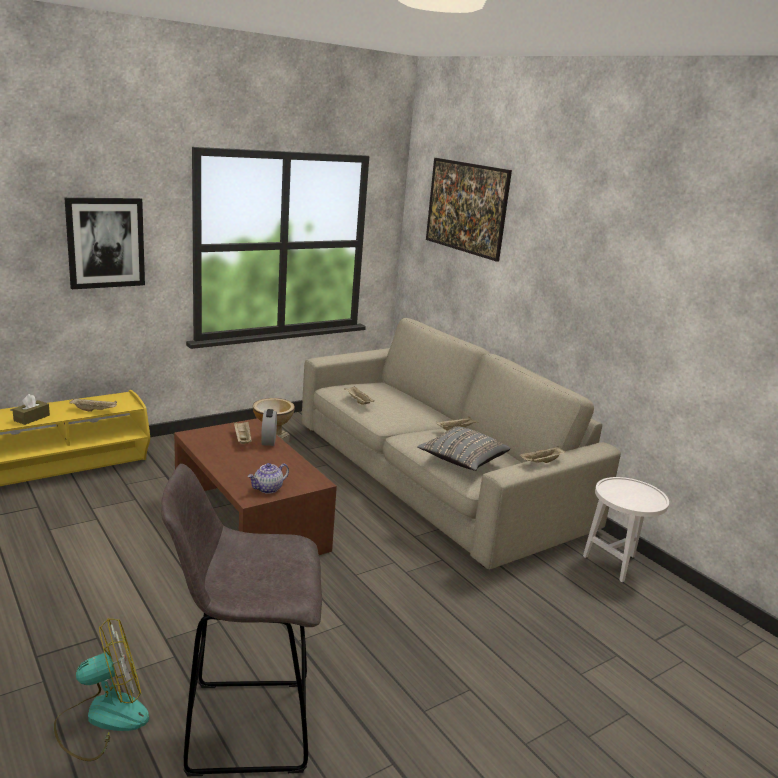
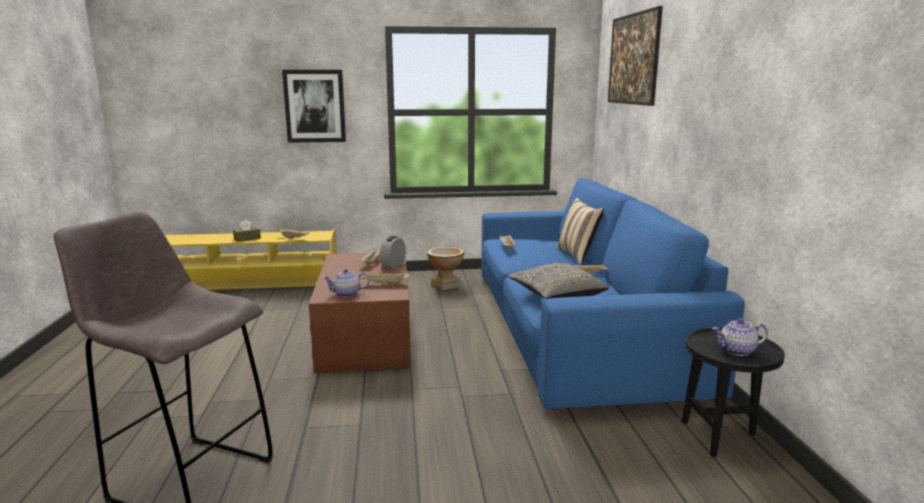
camera: 30 degrees right, 5 degrees down
(102, 718) = (105, 443): fan -> none
(424, 403) = (578, 255): none -> beige pillow
(434, 475) = (573, 326): beige sofa -> blue sofa
(541, 462) = (620, 296): beige tray -> beige tray (384, 284)
(616, 563) = (721, 436): white side table -> black side table
(637, 498) = (737, 351): none -> teapot

